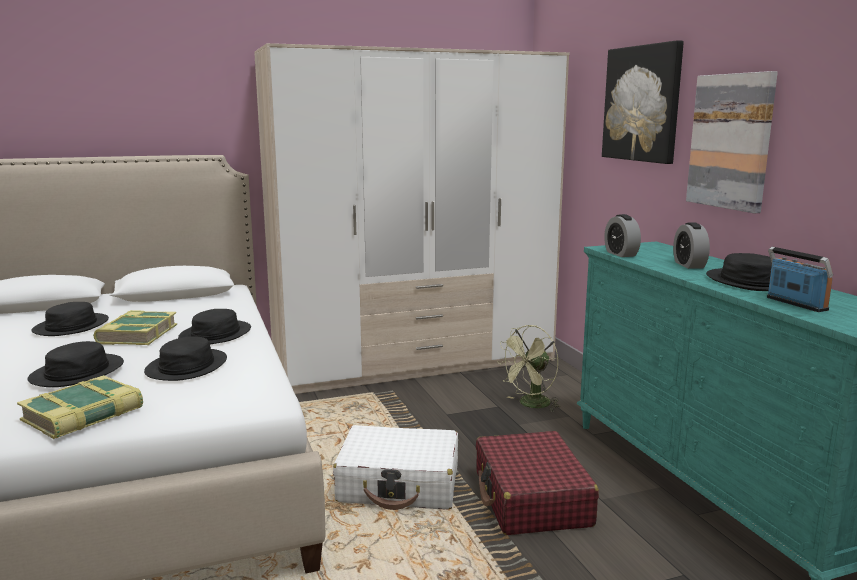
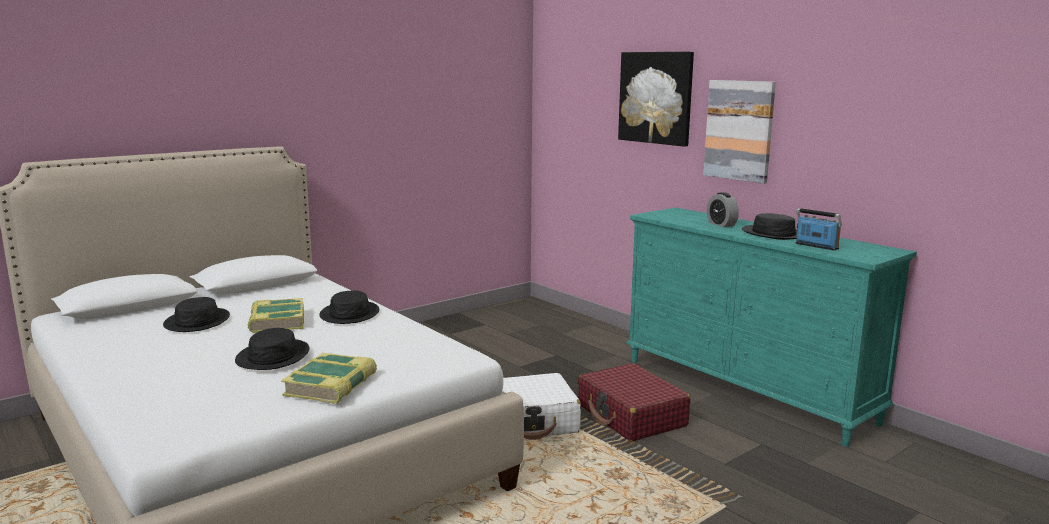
camera: 20 degrees left, 0 degrees up
(186, 366) = (363, 341): black hat -> none
(415, 363) = (458, 329): wardrobe -> none
(530, 405) = (581, 351): green fan -> none
(621, 254) = (665, 219): alarm clock -> none

